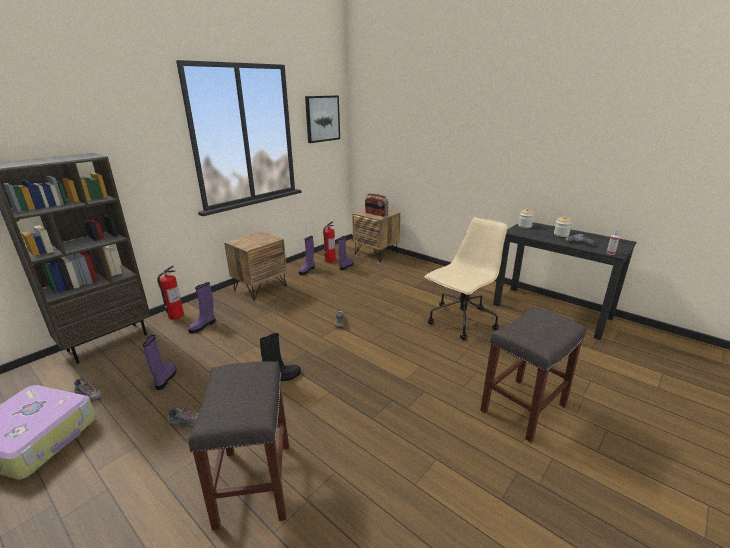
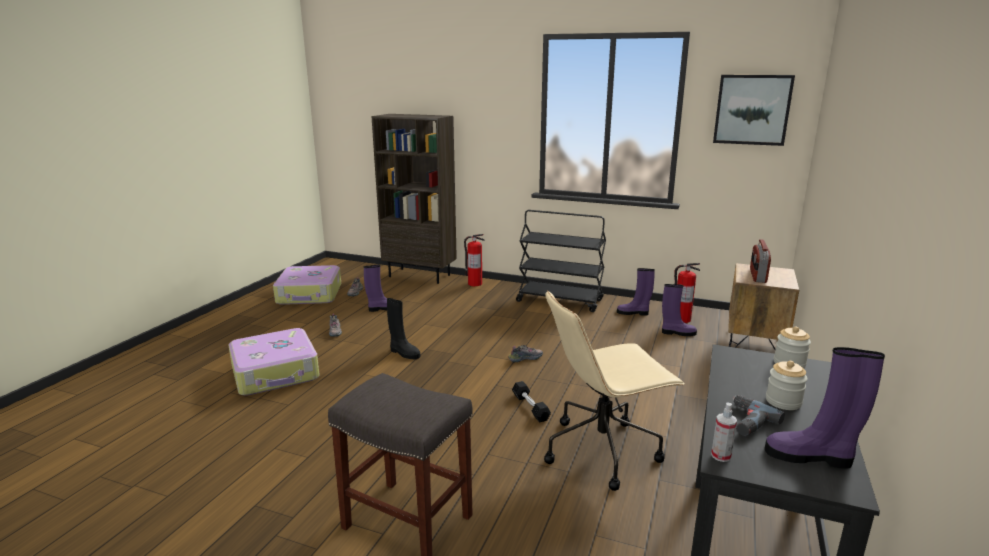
camera: 70 degrees right, 5 degrees down
(203, 326) = (466, 298): purple boot -> purple boot (810, 457)
(254, 482) = (276, 373): grey stool -> suitcase
(260, 288) = (560, 301): brown nightstand -> black cart
(406, 334) = (530, 407): none -> black dumbbell
(461, 321) = (603, 450): beige office chair -> beige office chair turned 135 degrees clockwise

